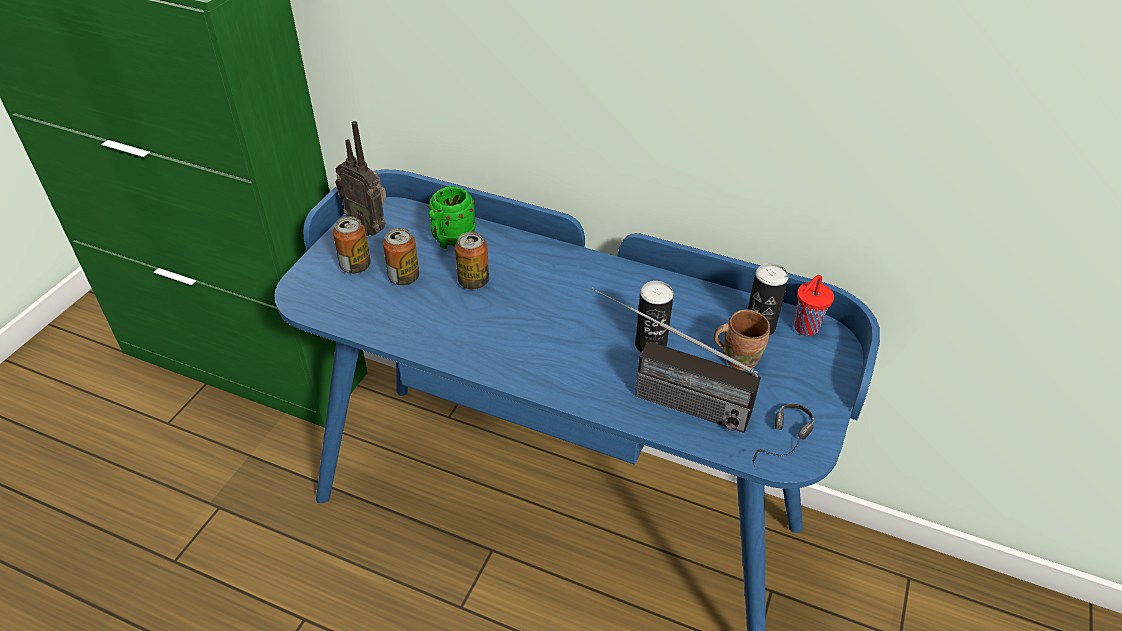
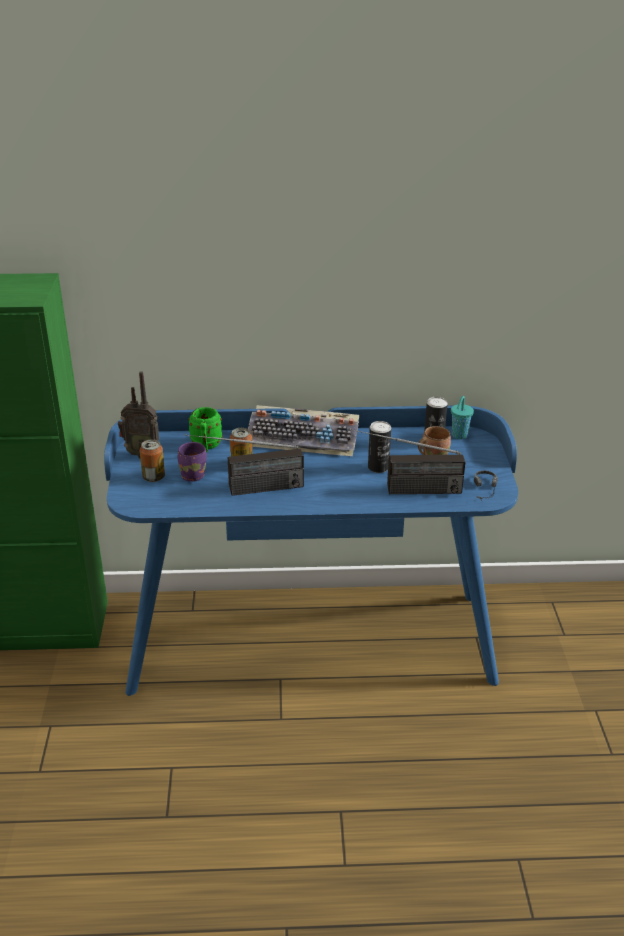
camera: 25 degrees left, 10 degrees down
(404, 278) = (193, 475): can -> purple mug
(451, 323) = (246, 490): none -> radio
(583, 266) = (305, 438): none -> keyboard
(804, 328) = (459, 436): red cup -> turquoise cup

